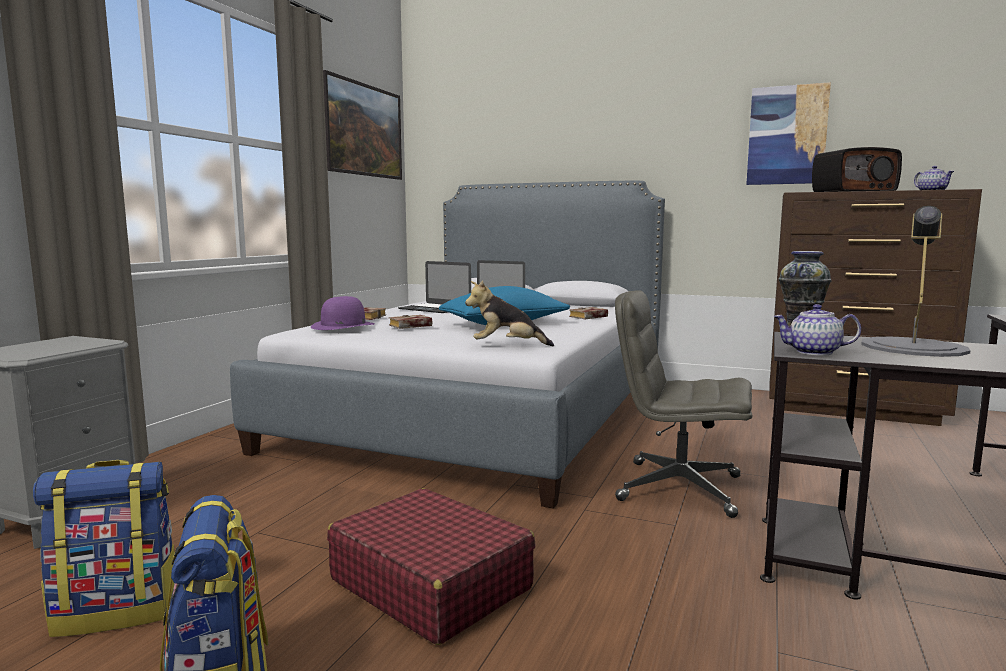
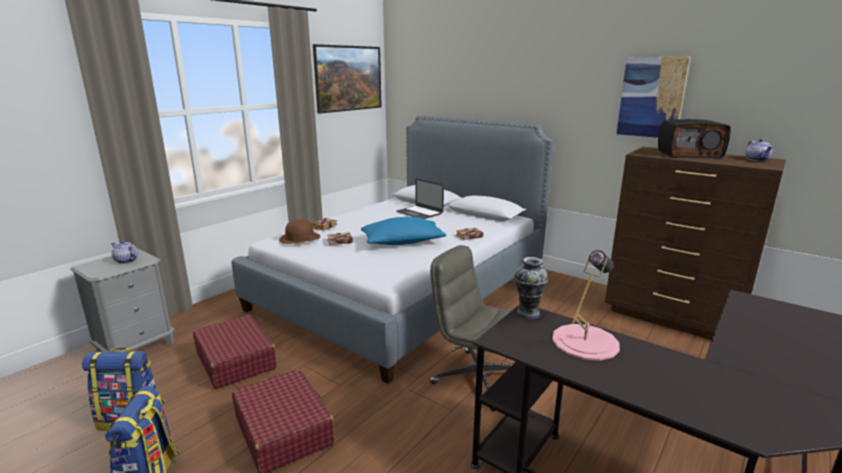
camera: 15 degrees right, 10 degrees up
(276, 512) = (236, 360): none -> red suitcase
(343, 325) = (299, 238): purple hat -> brown hat
(435, 308) = (377, 215): laptop -> none
(507, 346) = (377, 274): plush toy -> none
(813, 352) = (505, 340): teapot -> teapot (126, 261)
(912, 347) = (585, 341): grey table lamp -> pink table lamp

